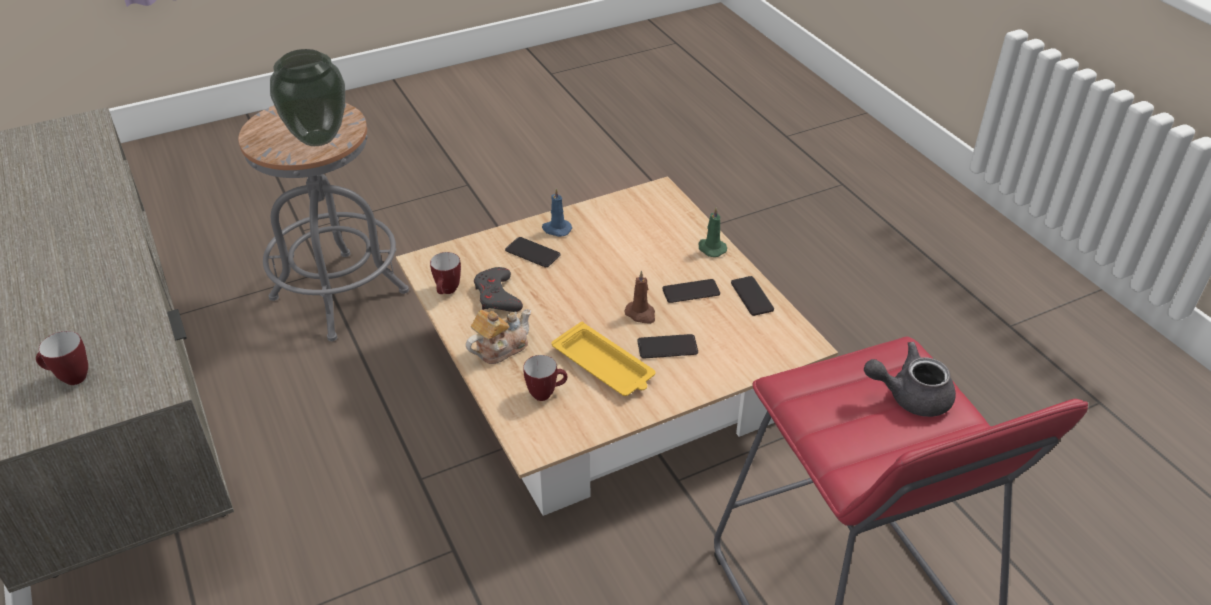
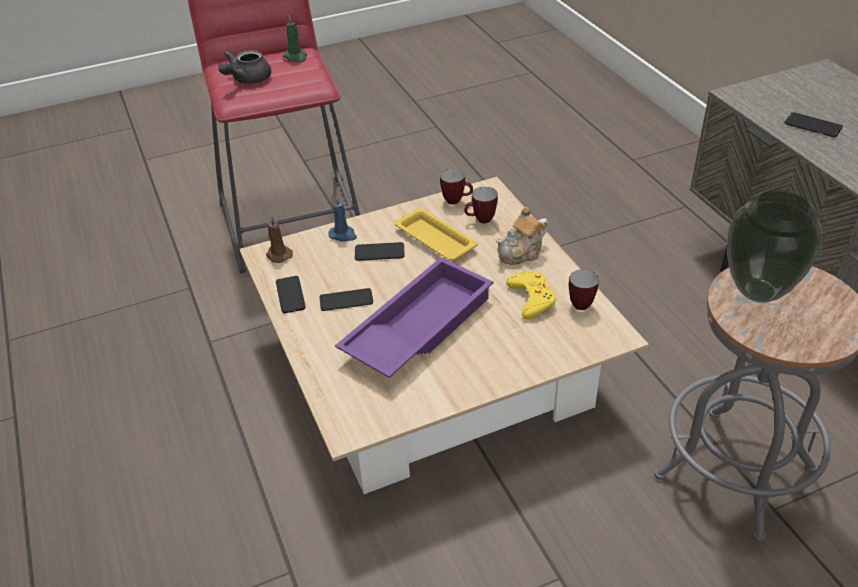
camera: 175 degrees left, 0 degrees up
(70, 378) = (802, 98): mug -> mug (456, 201)
(497, 296) = (531, 298): grey game controller -> yellow game controller
(532, 253) = (501, 344): phone -> phone (812, 126)
(556, 229) = (477, 374): blue candle -> blue candle (343, 235)
(614, 267) = (417, 327): none -> purple tray
(641, 314) = (397, 280): brown candle -> brown candle (278, 254)
(711, 248) = (311, 347): green candle -> green candle (296, 57)
(909, 396) = (247, 80): grey teapot -> grey teapot turned 120 degrees clockwise

